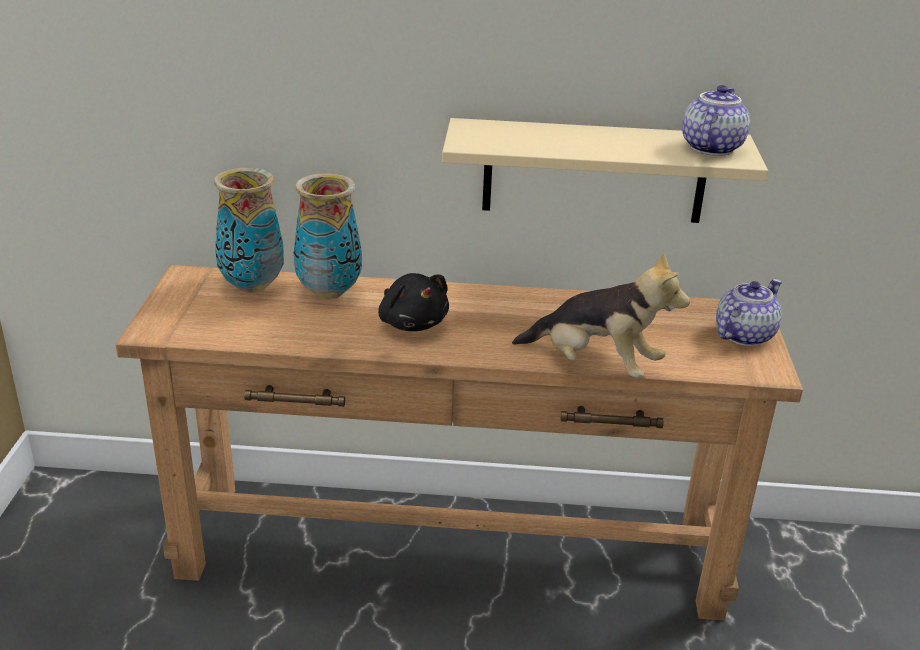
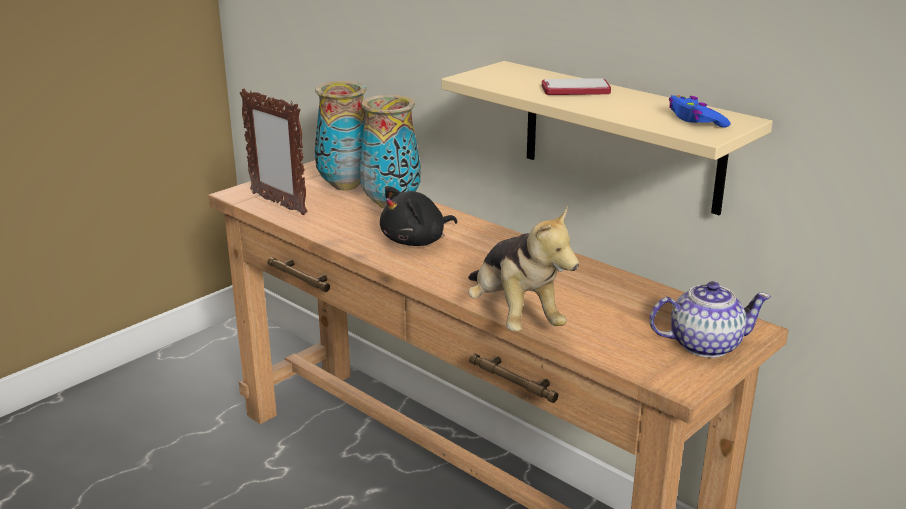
camera: 40 degrees right, 5 degrees down
(215, 328) = (278, 203): none -> picture frame
(412, 323) = (416, 241): black plush toy -> black plush toy turned 45 degrees clockwise
(573, 137) = (575, 89): none -> phone
(710, 147) = (695, 120): teapot -> blue game controller

